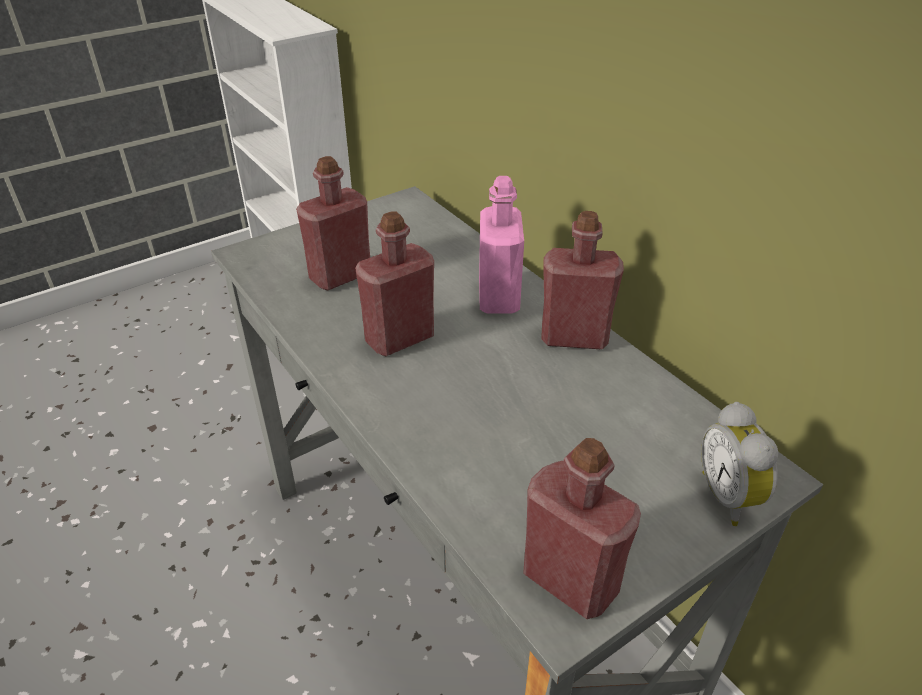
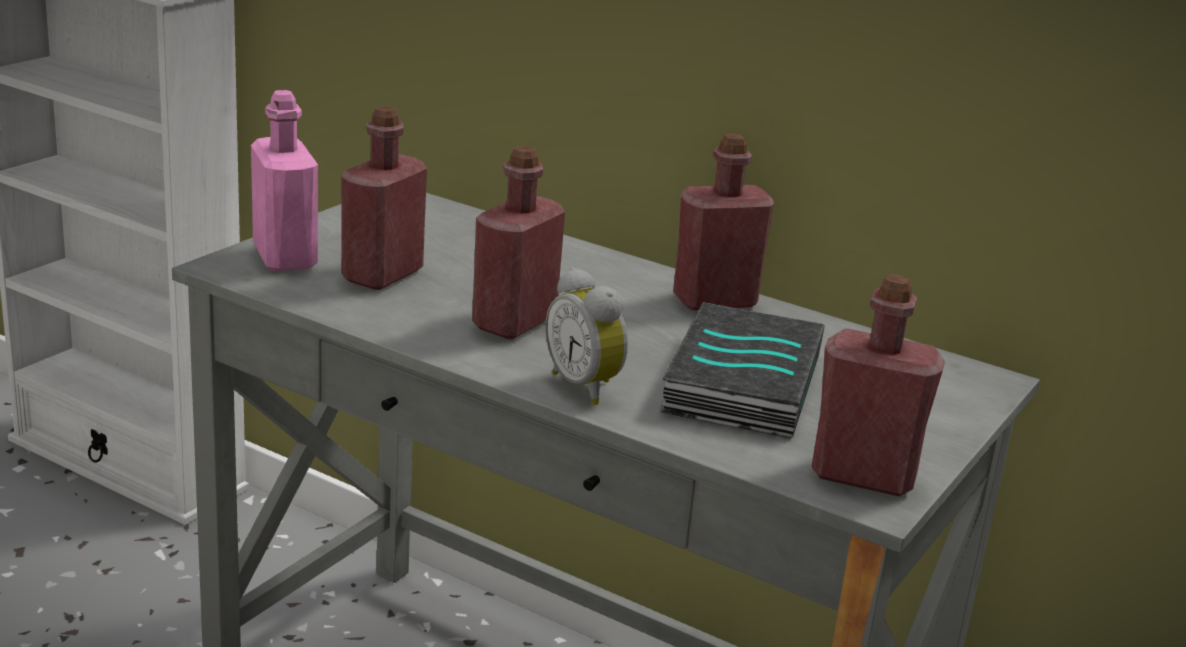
camera: 25 degrees left, 15 degrees down
(498, 298) = (600, 276): pink bottle -> pink bottle (285, 257)
(533, 436) = (739, 382): none -> book
(730, 497) = (965, 398): alarm clock -> alarm clock (586, 387)

